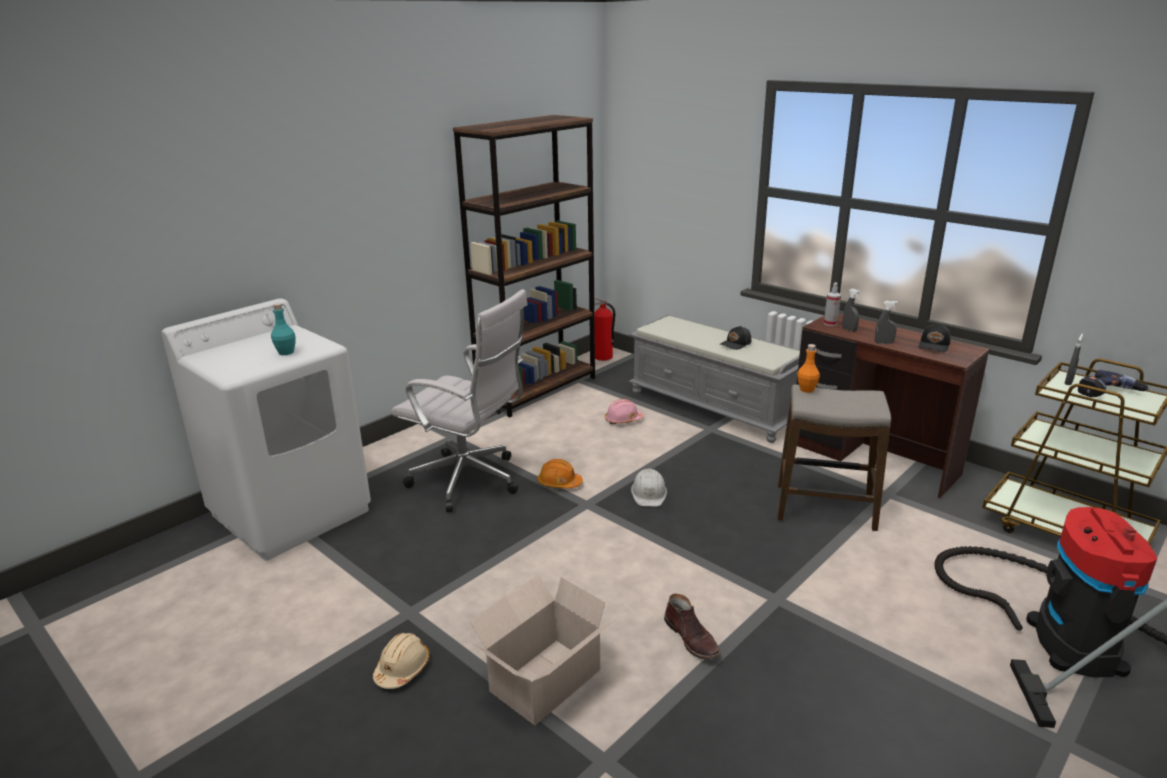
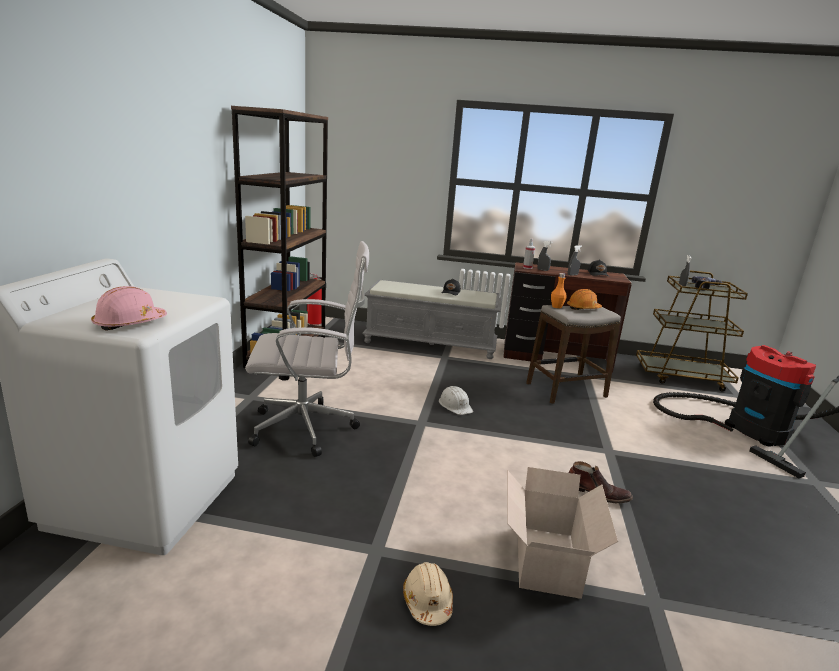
camera: 35 degrees left, 5 degrees down
(286, 352) = (168, 307): turquoise bottle -> none
(559, 483) = (383, 413): orange hard hat -> orange hard hat (583, 308)
(623, 420) = (379, 361): pink hard hat -> pink hard hat (130, 323)

